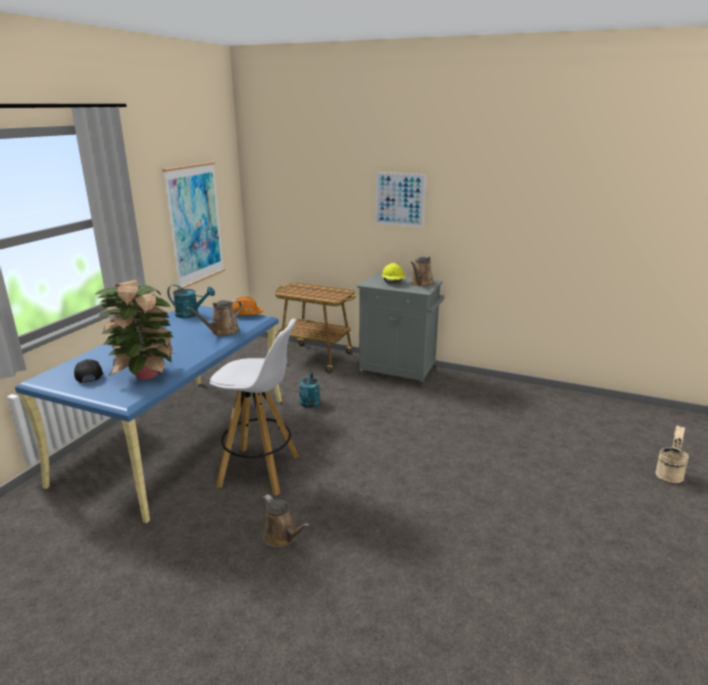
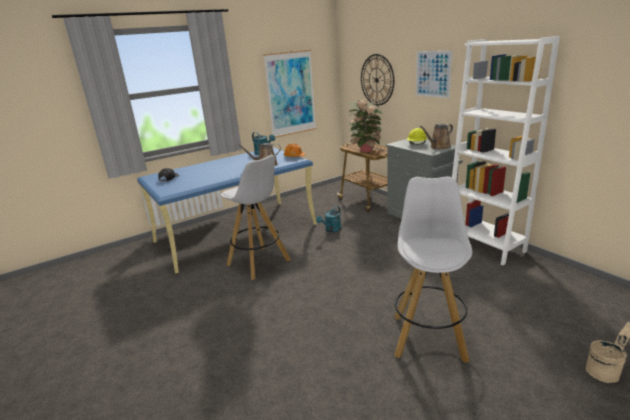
camera: 35 degrees right, 0 degrees up
(145, 374) = (193, 181): potted plant -> potted plant (365, 150)
(282, 537) = (230, 304): brown watering can -> none
(312, 204) = (377, 80): none -> wall clock
(484, 386) = (484, 246): none -> white bookcase
(527, 493) = (428, 336): none -> white stool

